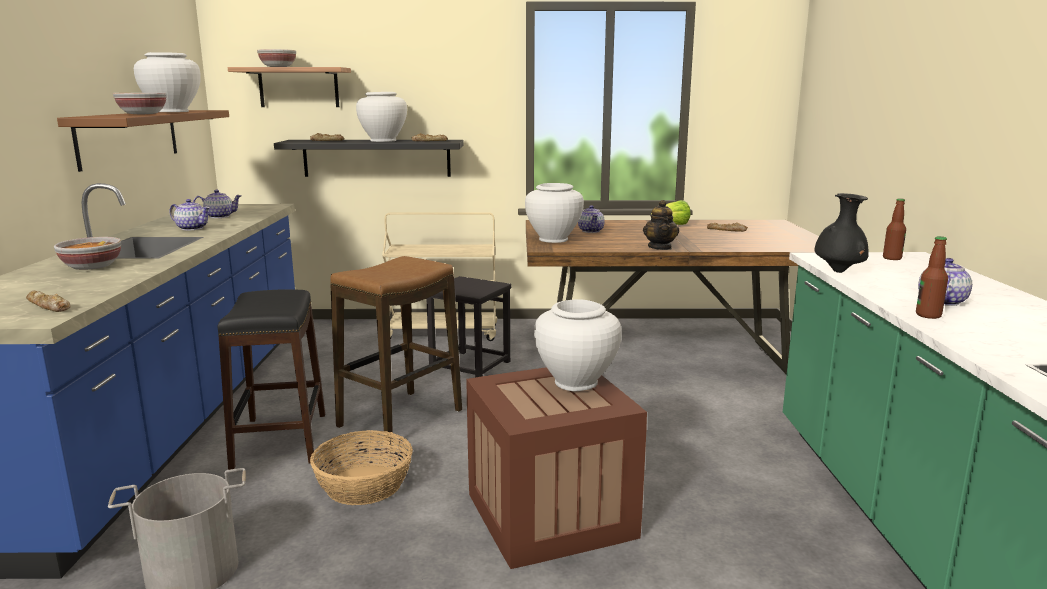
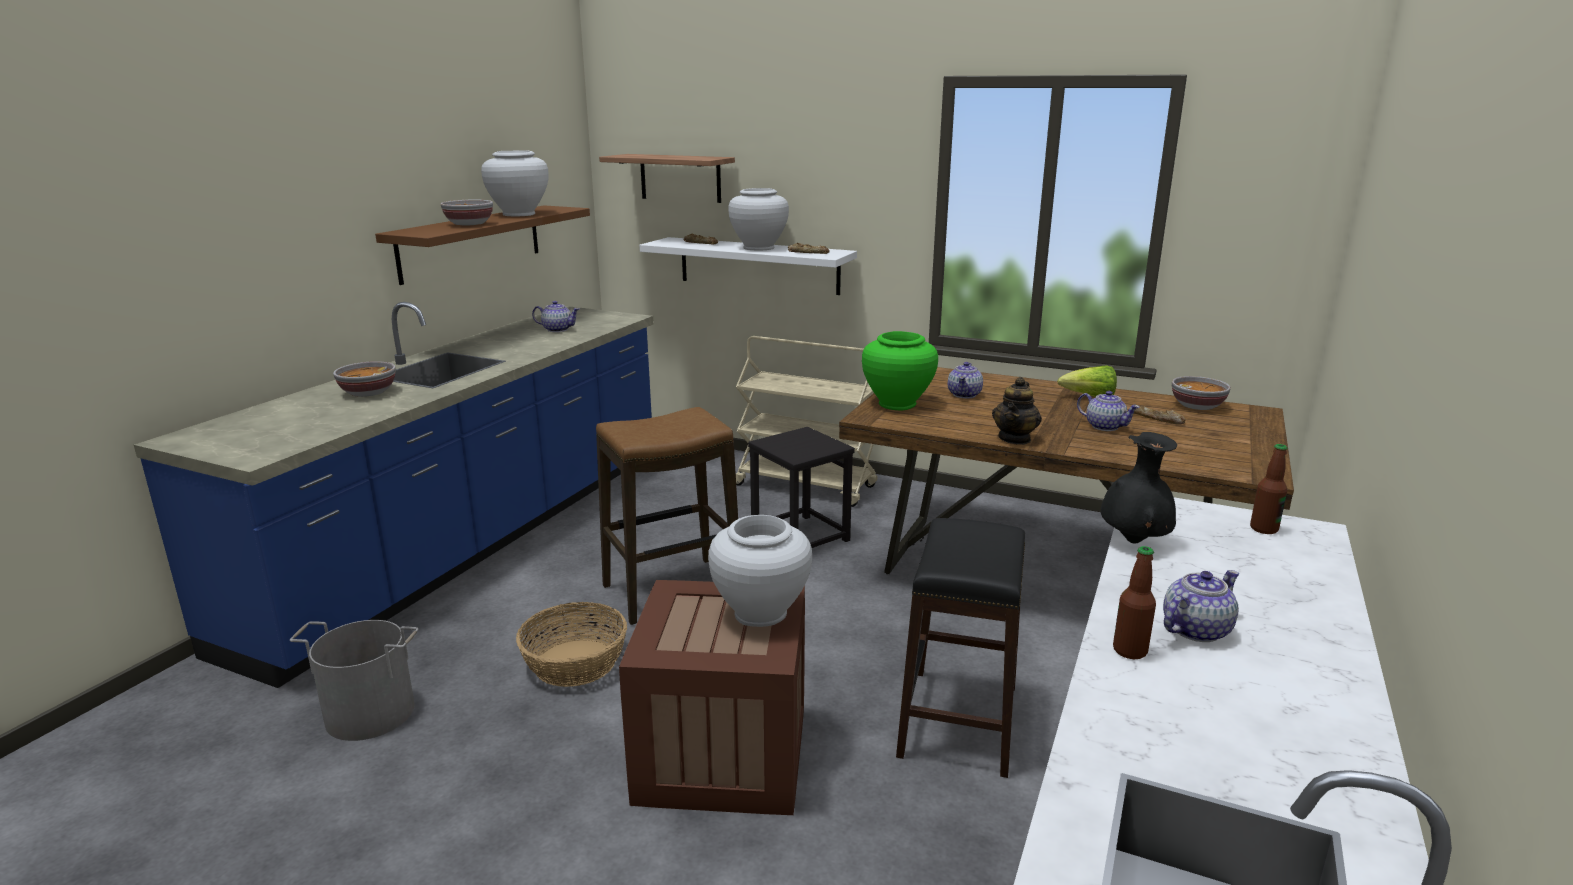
camera: 25 degrees right, 5 degrees up
(47, 306) = (278, 442): bread -> none
(192, 228) = (512, 346): teapot -> teapot (1104, 426)
(278, 67) = (654, 156): bowl -> bowl (1198, 406)
(281, 440) = (543, 589): black stool -> black stool (959, 720)
(377, 158) = (758, 265): black shelf -> white shelf
(553, 239) = (897, 404): white vase -> green vase

